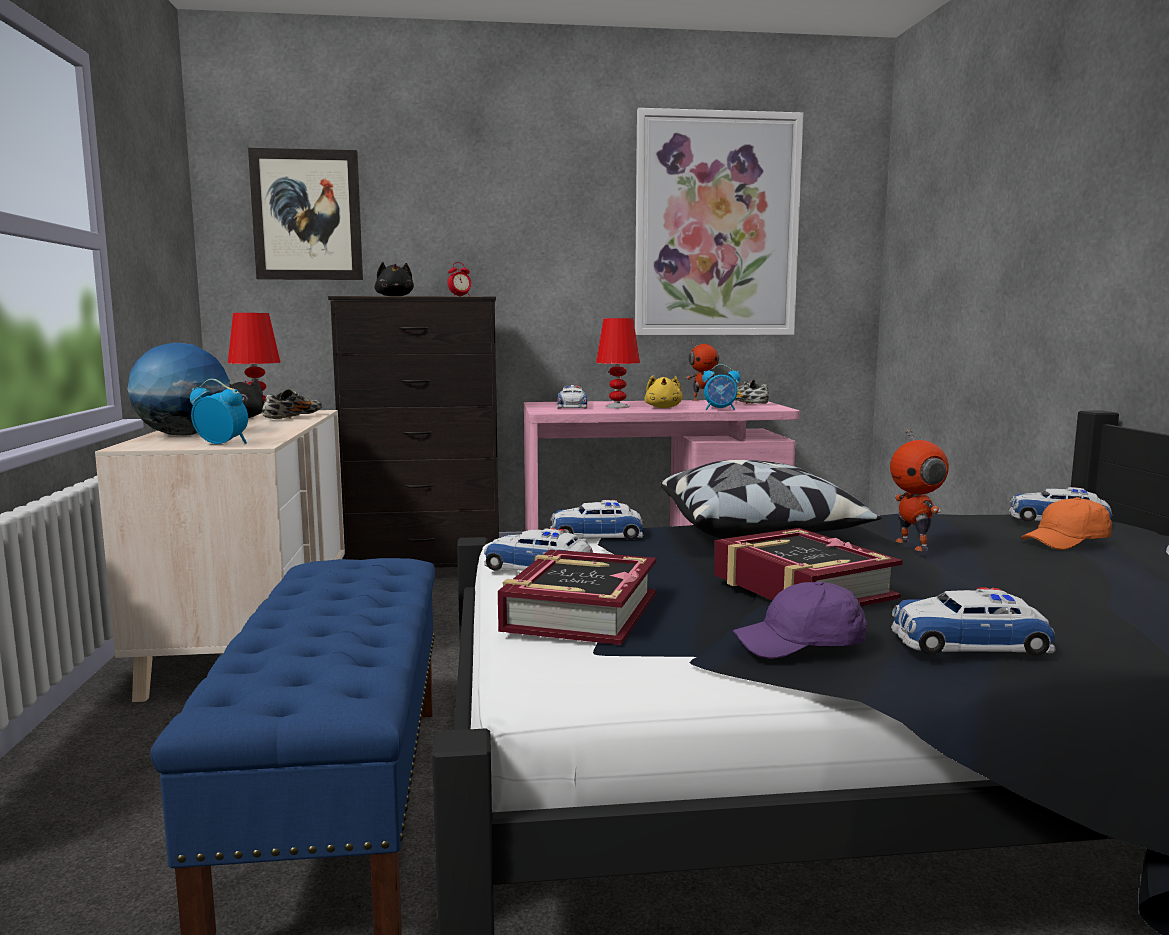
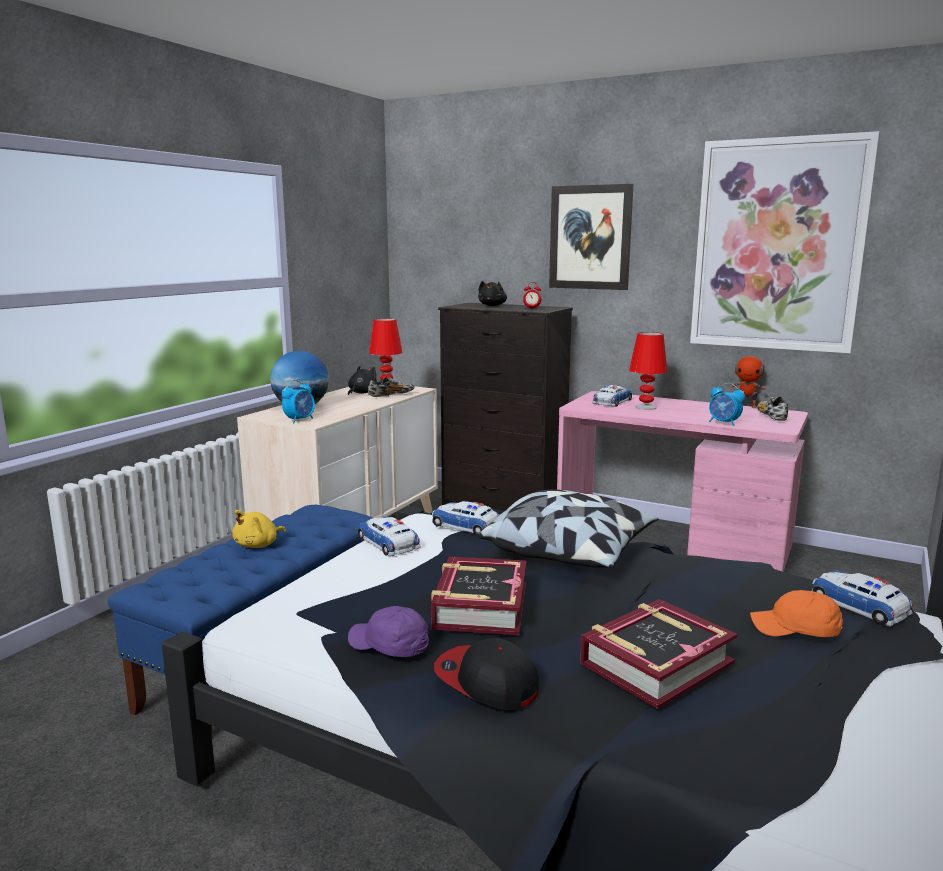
camera: 35 degrees right, 5 degrees up
(222, 444) = (300, 420): alarm clock -> alarm clock turned 75 degrees clockwise
(307, 215) = (452, 241): picture -> picture (590, 237)
(579, 612) = (341, 583): book -> book (655, 663)
(663, 408) = (680, 414): yellow plush toy -> yellow plush toy (258, 545)
(914, 545) = (642, 595): toy robot -> none
(969, 642) = (486, 681): toy car -> cap

